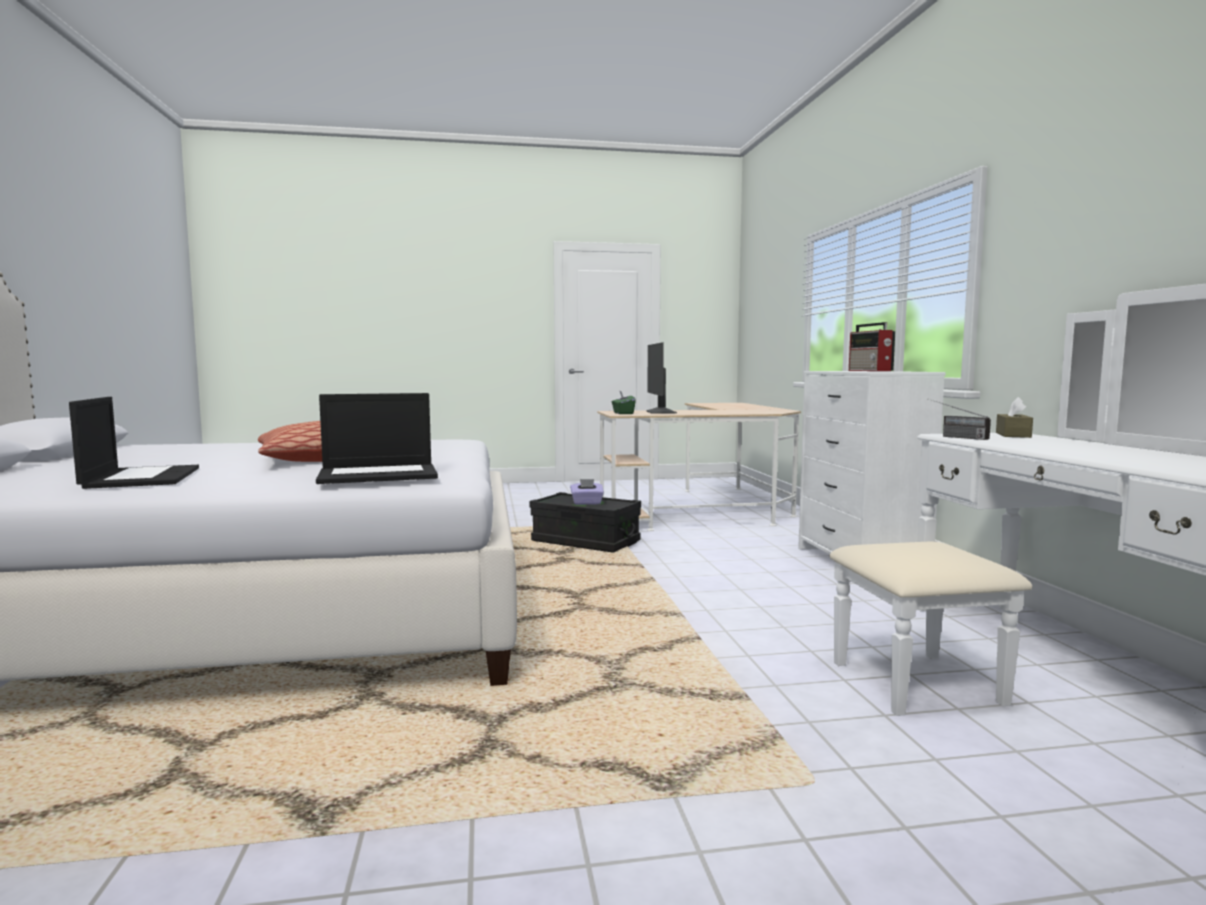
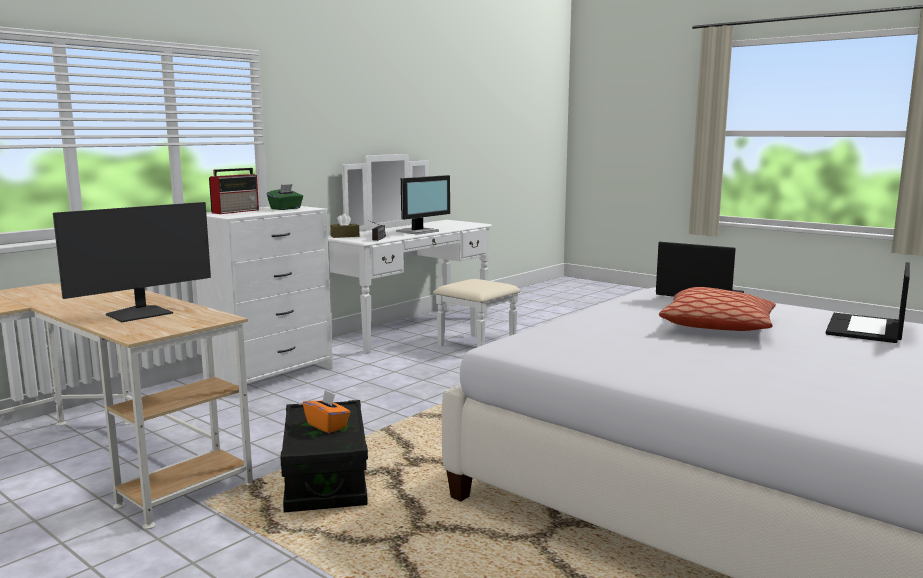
camera: 130 degrees left, 5 degrees up
(587, 503) = (327, 426): purple tissue box -> orange tissue box
(623, 413) = (195, 321): green tissue box -> green tissue box (286, 208)
(1063, 450) = (419, 231): none -> monitor

